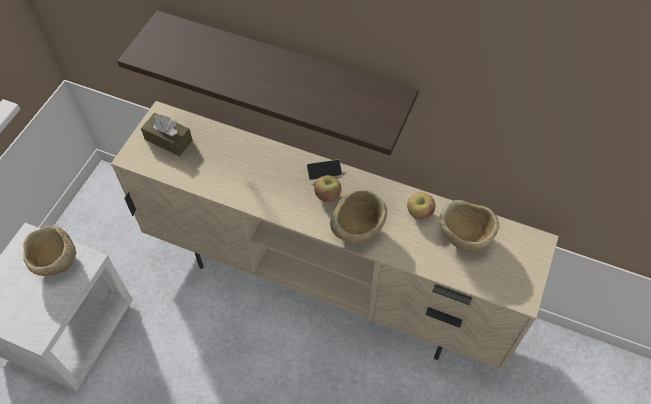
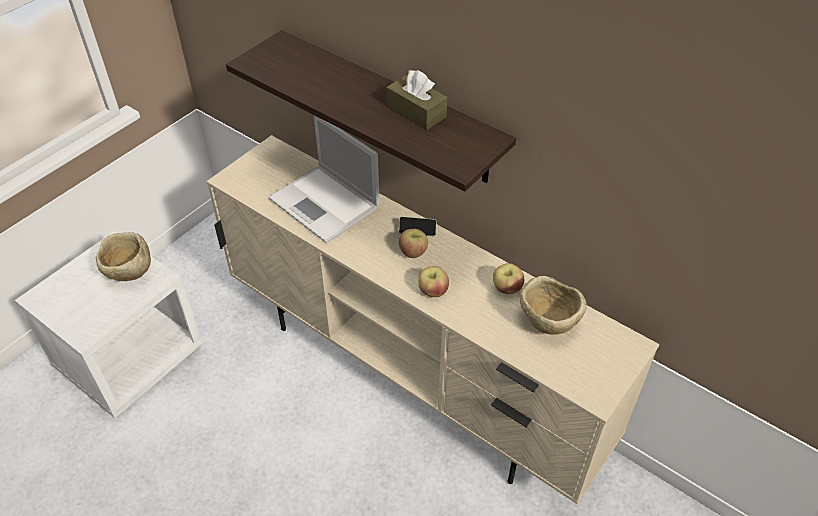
camera: 15 degrees right, 10 degrees down
(168, 140) = (270, 171): brown tissue box -> brown tissue box (416, 111)
(232, 164) = (326, 204): none -> laptop
(357, 230) = (433, 291): beige bowl -> apple

